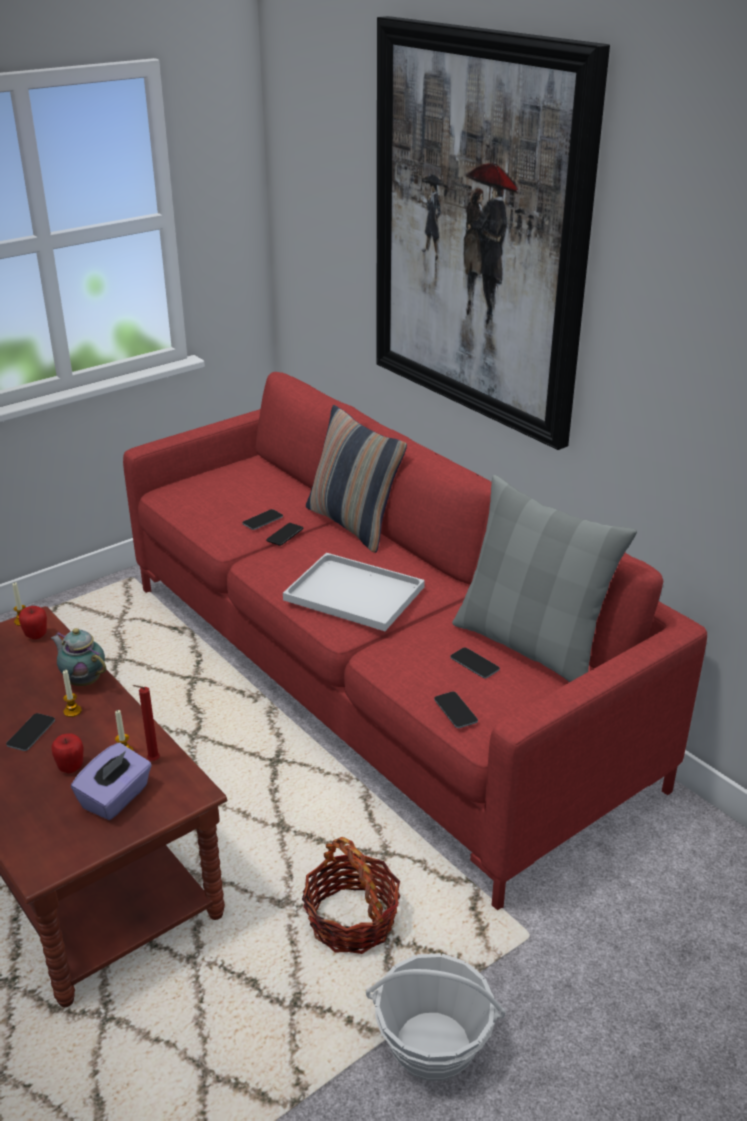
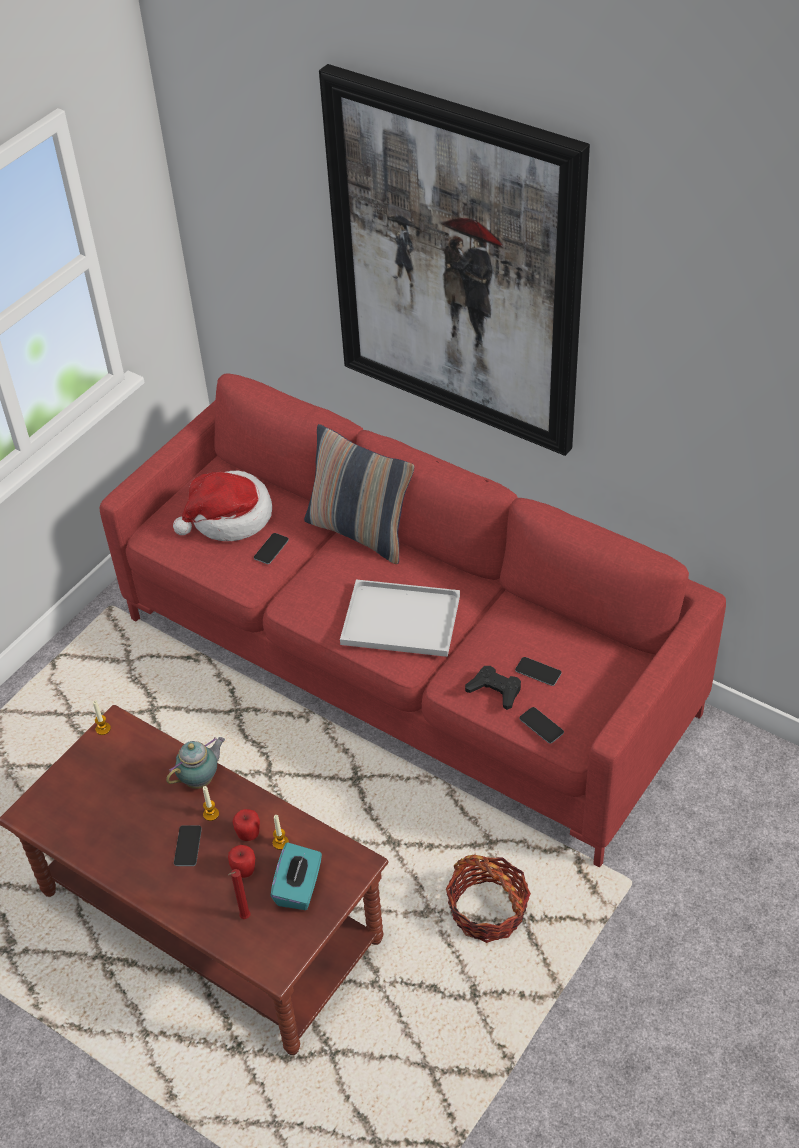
camera: 15 degrees left, 15 degrees up
(36, 636) = (127, 742): apple -> apple (248, 834)
(83, 681) = (201, 779): teapot -> teapot turned 120 degrees clockwise
(116, 798) = (299, 888): purple tissue box -> turquoise tissue box
(152, 761) = (308, 844): red candle -> red candle (244, 918)
(238, 492) = (229, 517): none -> hat
(285, 535) = (300, 561): phone -> none
(420, 669) = (495, 690): none -> black game controller
(433, 1046) = (592, 994): basket -> none
(530, 645) = (577, 639): grey pillow -> none

